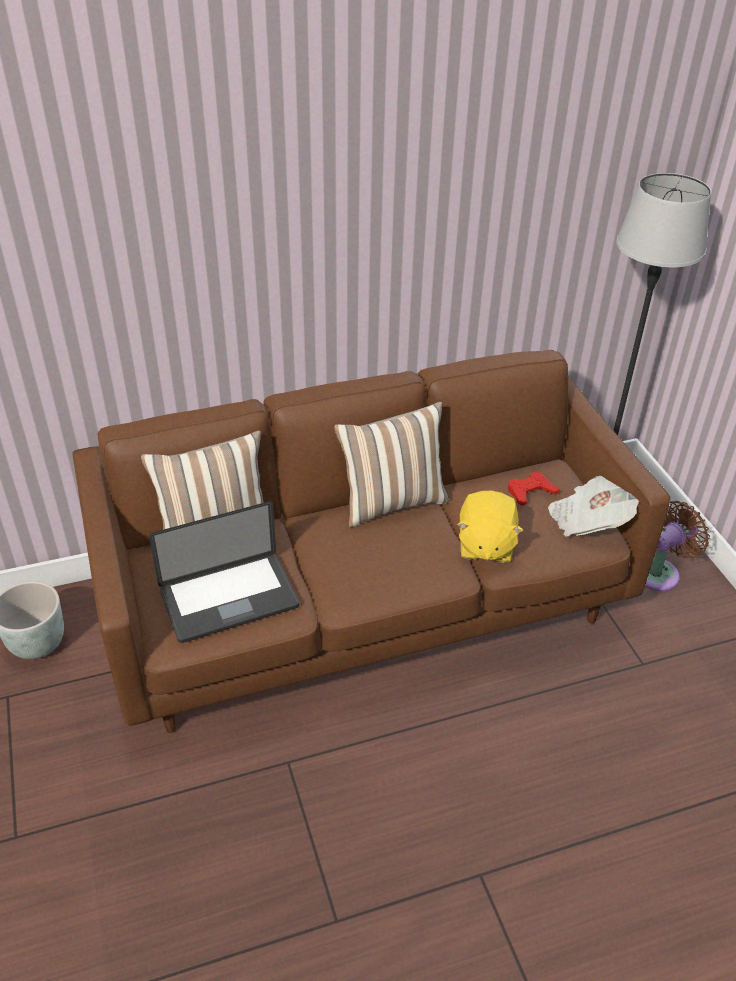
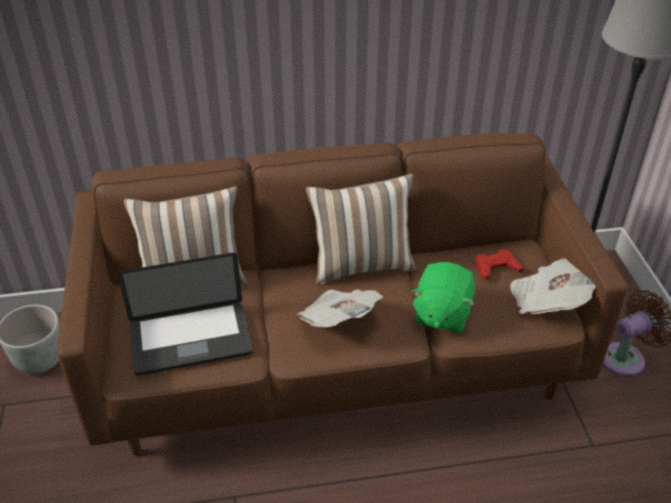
camera: 10 degrees right, 0 degrees up
(381, 563) = (339, 321): none -> newspaper
(485, 545) = (441, 314): yellow plush toy -> green plush toy

